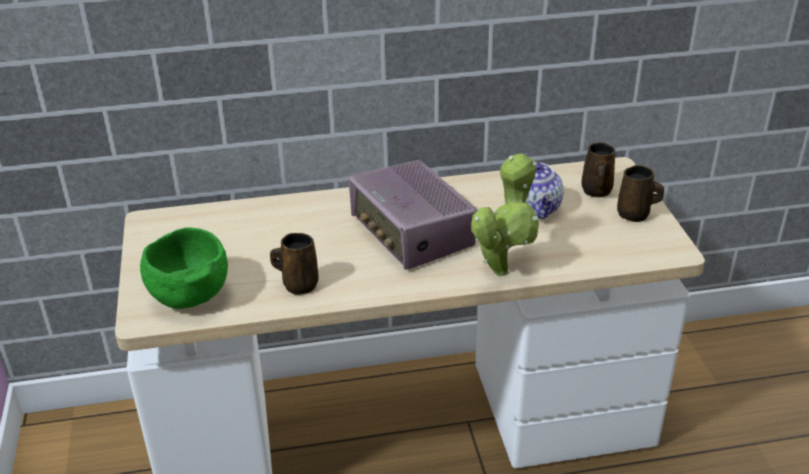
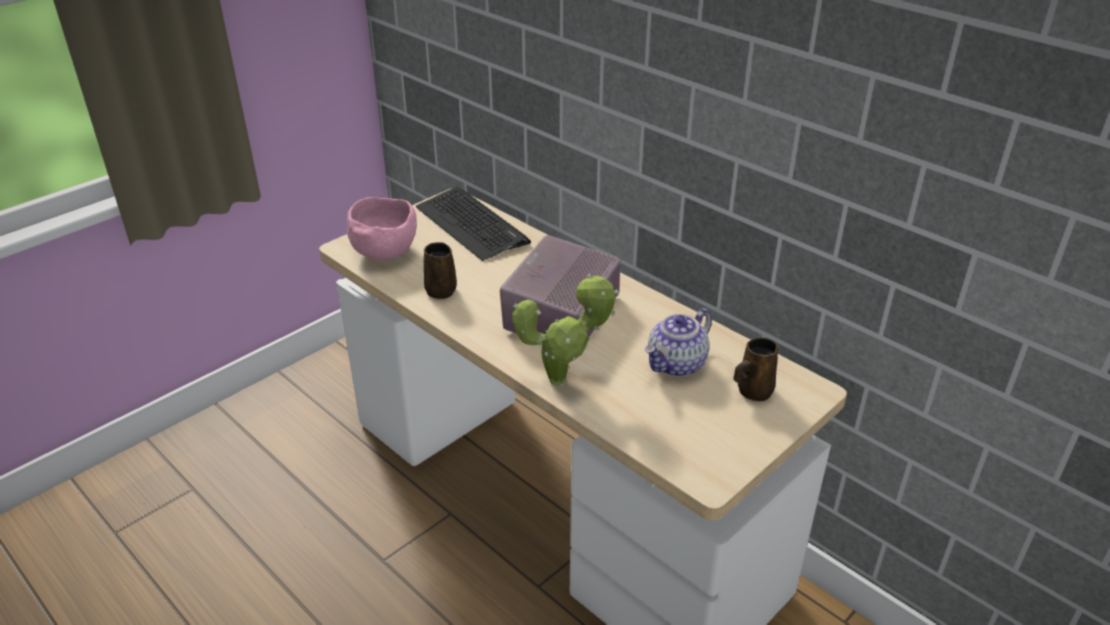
camera: 55 degrees right, 0 degrees up
(189, 295) = (385, 252): green bowl -> pink bowl
(211, 227) = (472, 224): none -> keyboard
(635, 215) = (742, 431): brown mug -> none

